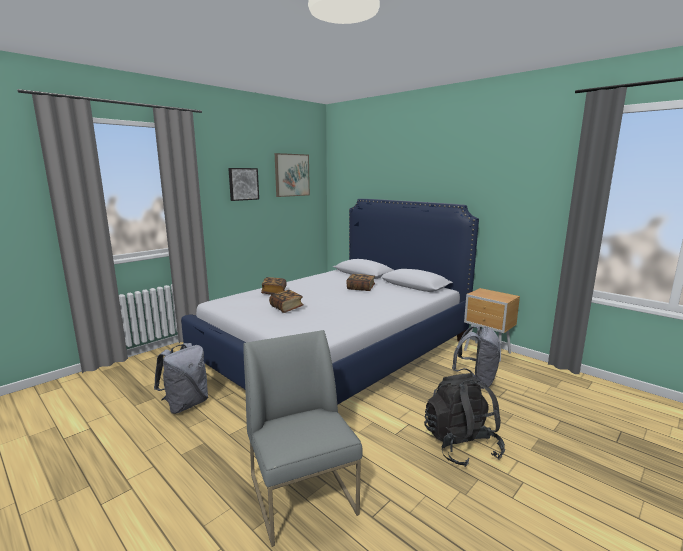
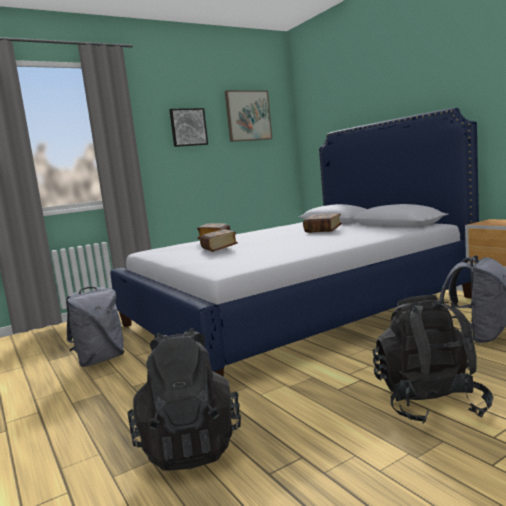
camera: 15 degrees right, 5 degrees down
(303, 494) = (190, 445): grey chair -> black backpack

